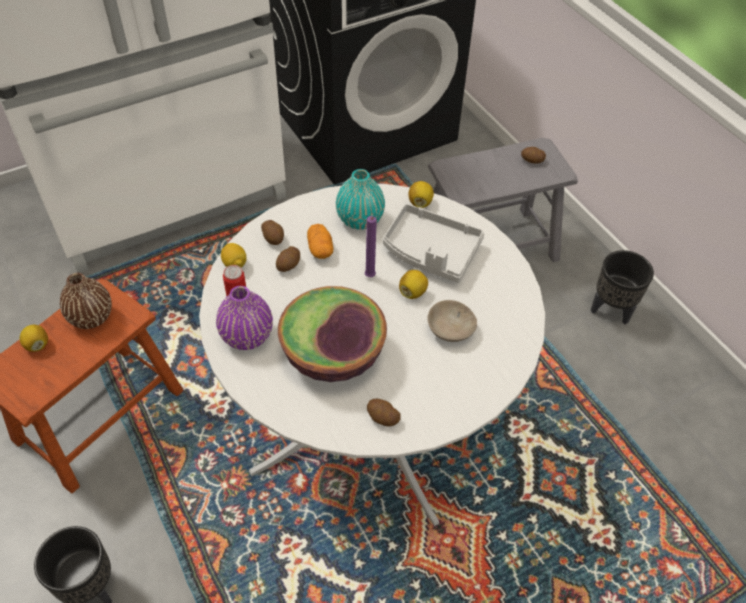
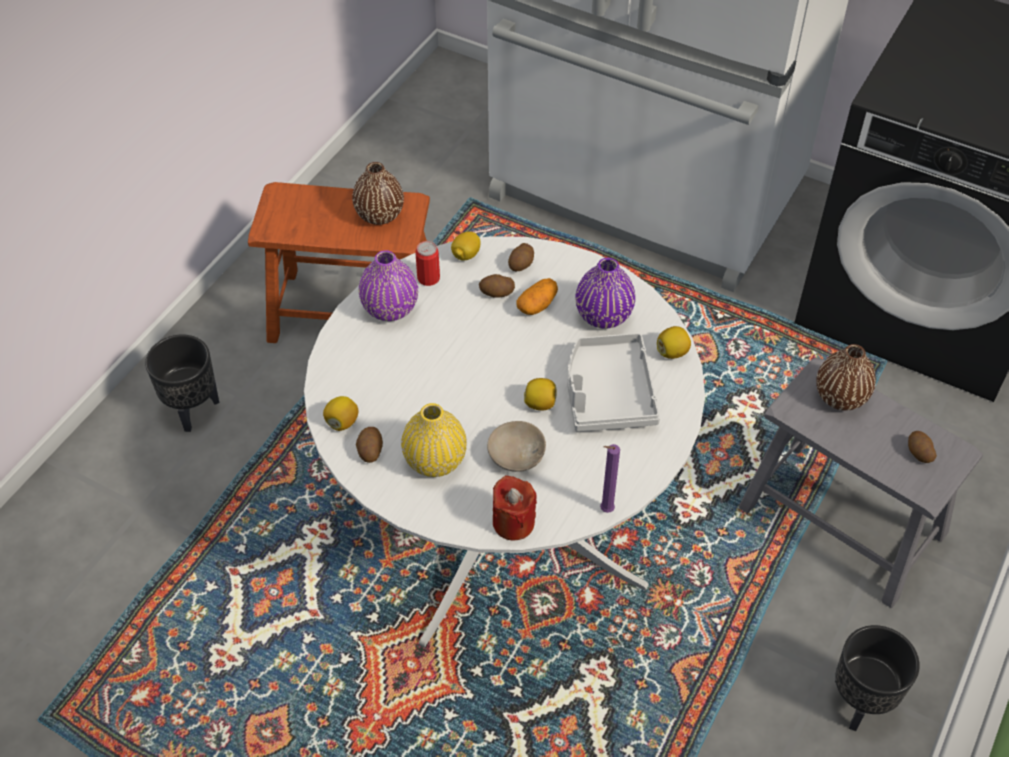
camera: 60 degrees right, 0 degrees up
(37, 345) = (325, 200): lemon -> lemon (342, 422)
(333, 354) = (415, 379): bowl -> none
(360, 219) = (603, 316): turquoise vase -> purple vase
(369, 277) = (531, 361): purple candle -> purple candle (604, 510)
(421, 380) = (435, 460): none -> yellow vase
(468, 169) = (840, 397): none -> brown vase
(509, 360) = (513, 522): none -> red candle

